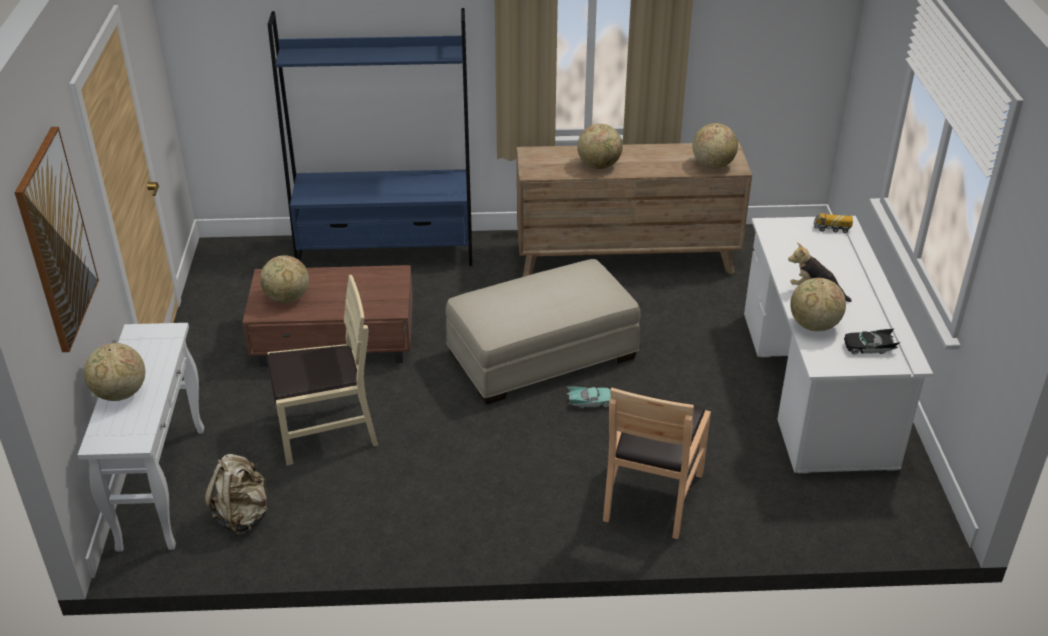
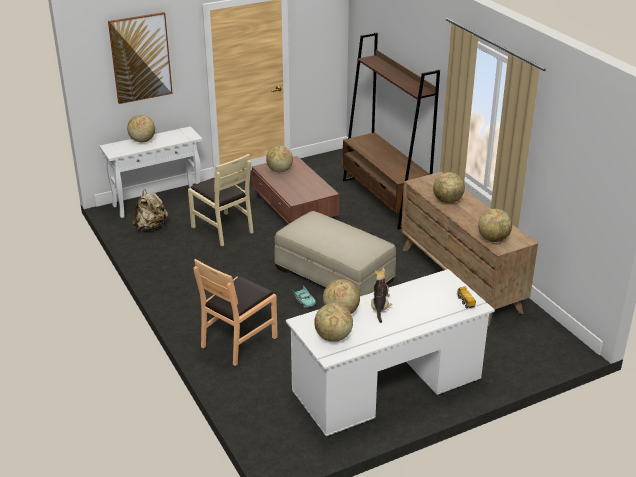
camera: 65 degrees right, 5 degrees down
(386, 252) = (384, 200): blue bookcase -> brown bookcase
(651, 495) = (238, 341): brown chair -> brown chair turned 45 degrees counterclockwise
(869, 348) = (333, 337): black toy car -> globe

